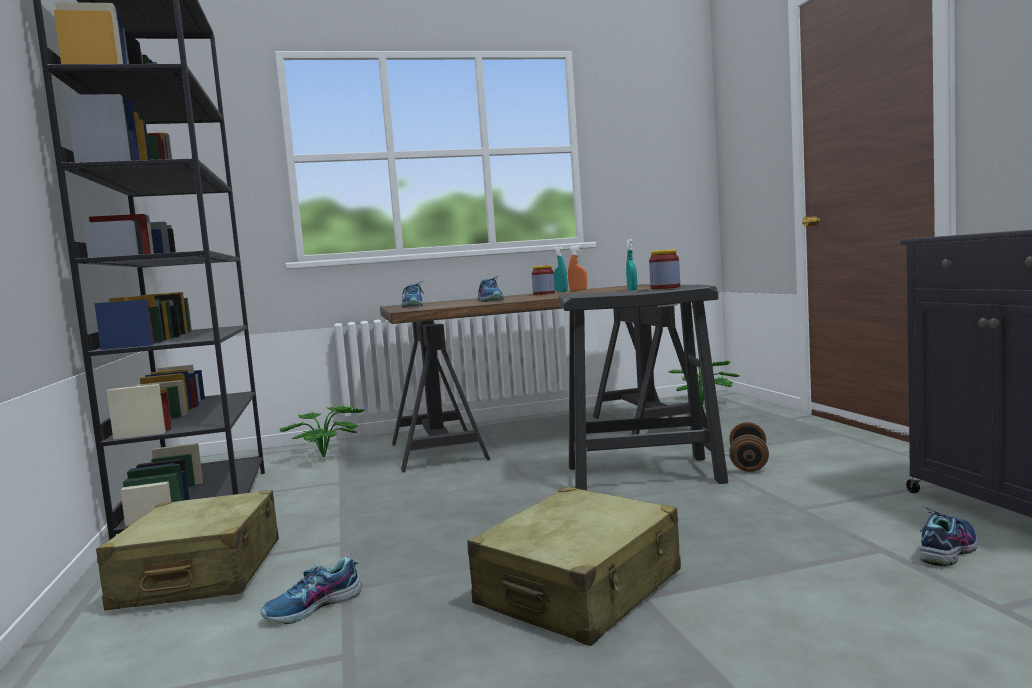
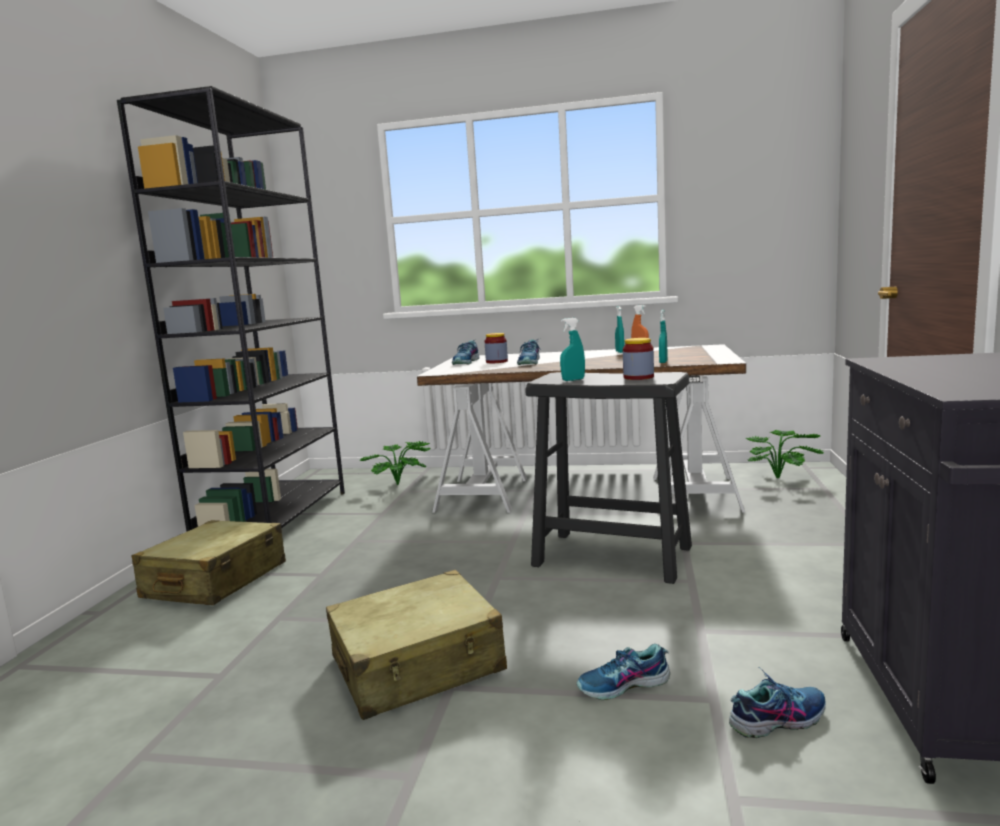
camera: 25 degrees right, 5 degrees up
(314, 607) = (244, 628): shoe -> shoe (624, 686)
(544, 294) = (598, 354): jar -> jar (496, 362)
(546, 436) = (586, 493): brown desk -> white desk
(606, 293) = (573, 380): none -> turquoise spray bottle
(749, 463) = (725, 564): brown dumbbell -> none

